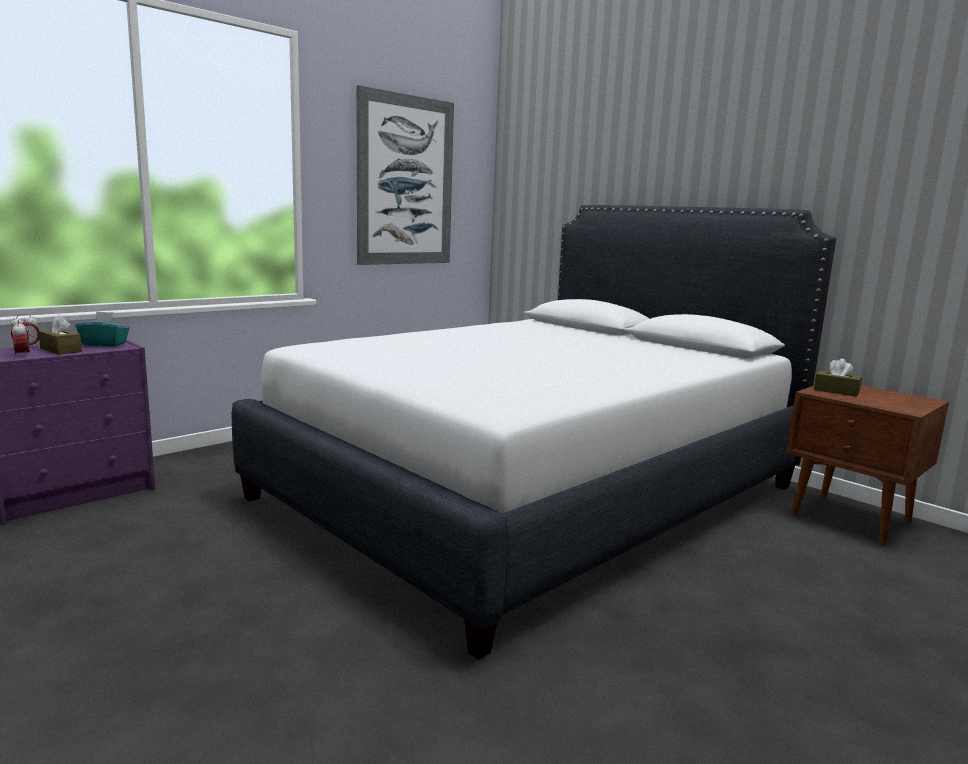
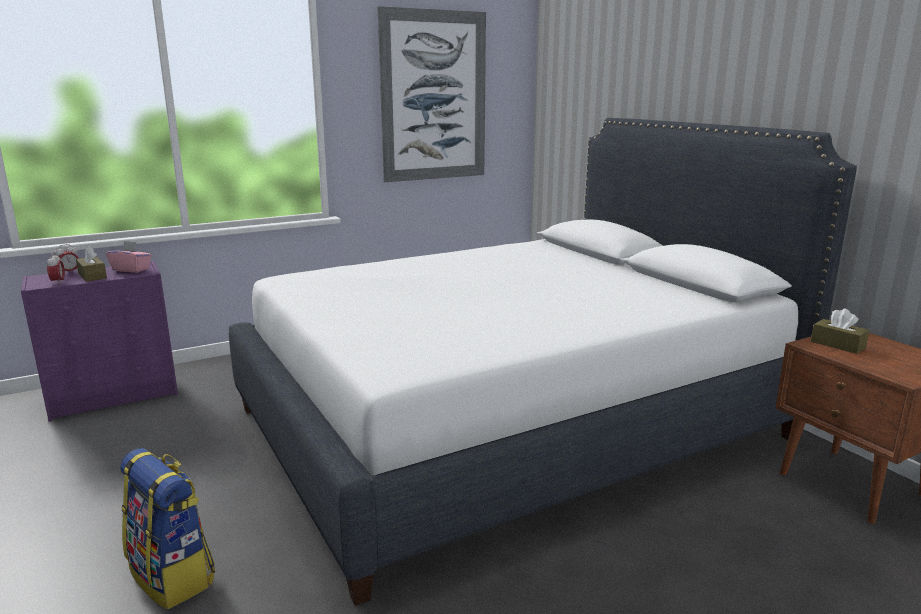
camera: 15 degrees right, 5 degrees up
(105, 344) = (131, 269): turquoise tissue box -> pink tissue box
(259, 657) = (173, 576): none -> backpack

